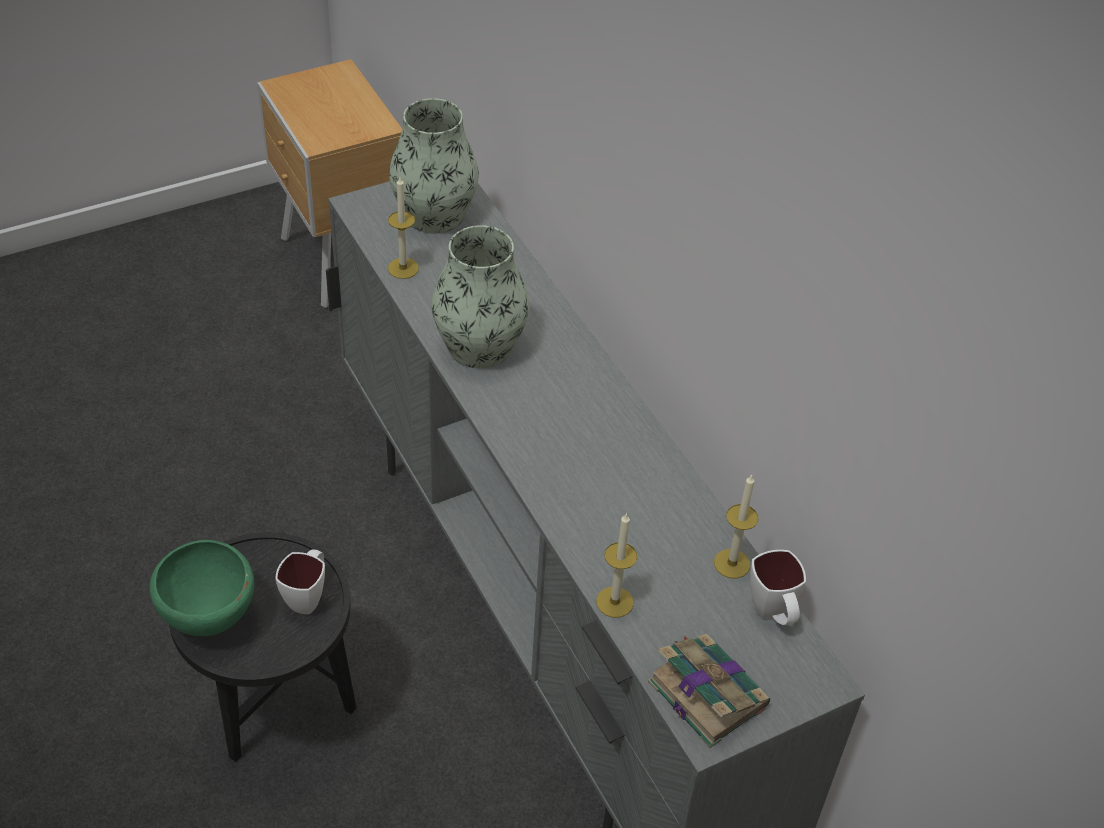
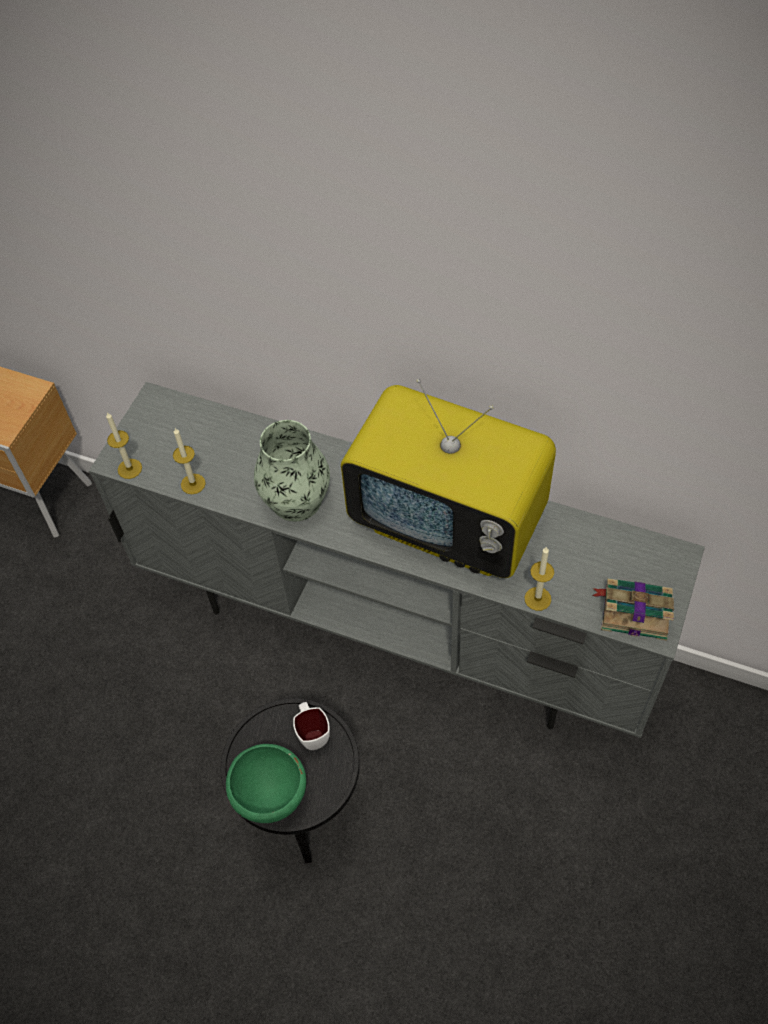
camera: 35 degrees left, 10 degrees up
(434, 214) = (170, 431): vase -> none
(606, 469) = (450, 523): none -> television
(732, 563) = (571, 526): candle -> candle (129, 468)
(773, 614) = (620, 538): white mug -> none

